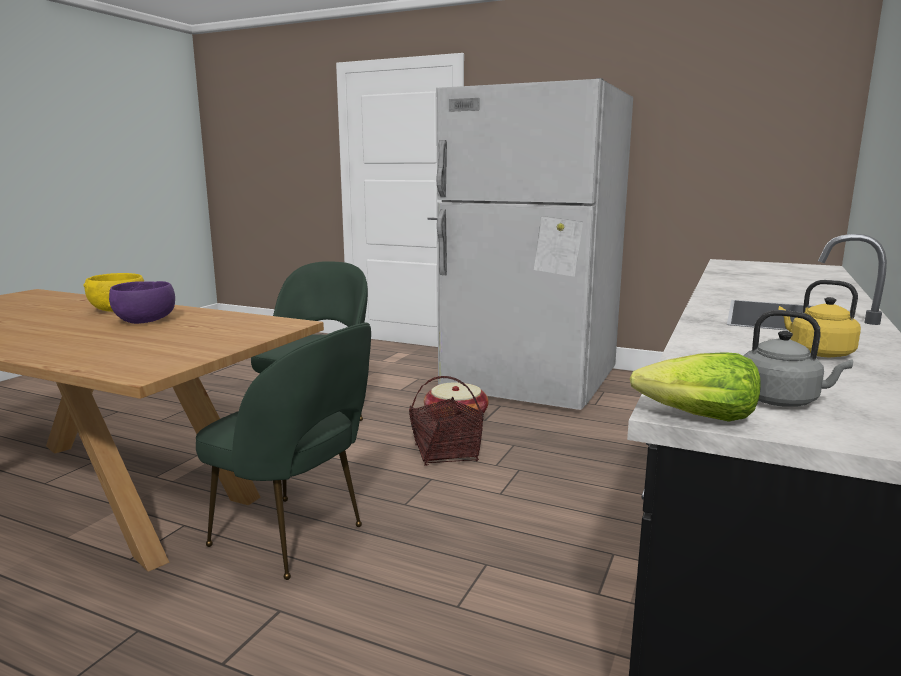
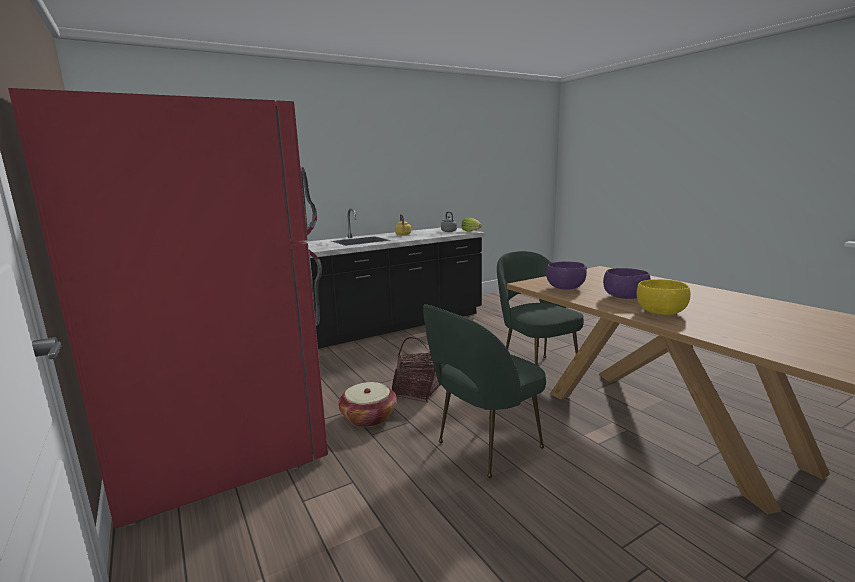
camera: 145 degrees left, 0 degrees up
(228, 323) = (565, 288): none -> purple bowl
(531, 380) = (220, 447): white fridge -> red fridge

